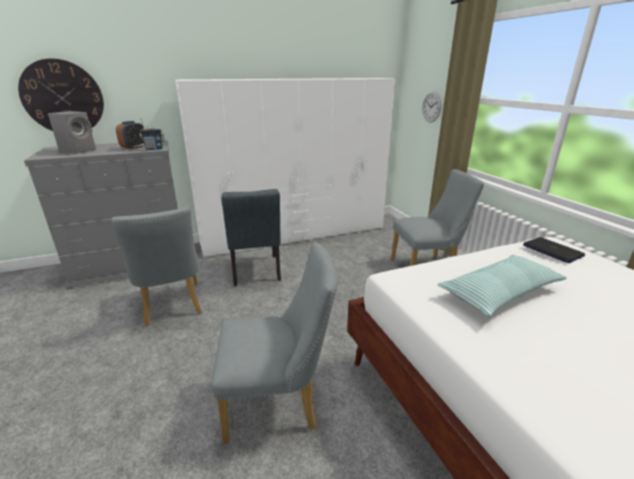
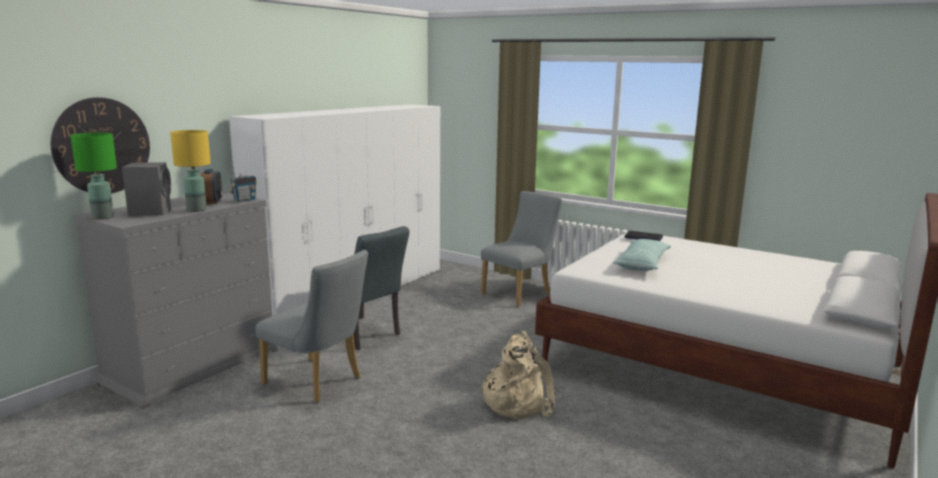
camera: 35 degrees left, 10 degrees down
(47, 150) = (103, 217): none -> green table lamp
(104, 152) = (196, 210): none -> yellow table lamp
(278, 402) = (517, 402): grey chair -> beige backpack
(431, 107) = (476, 133): wall clock -> none

